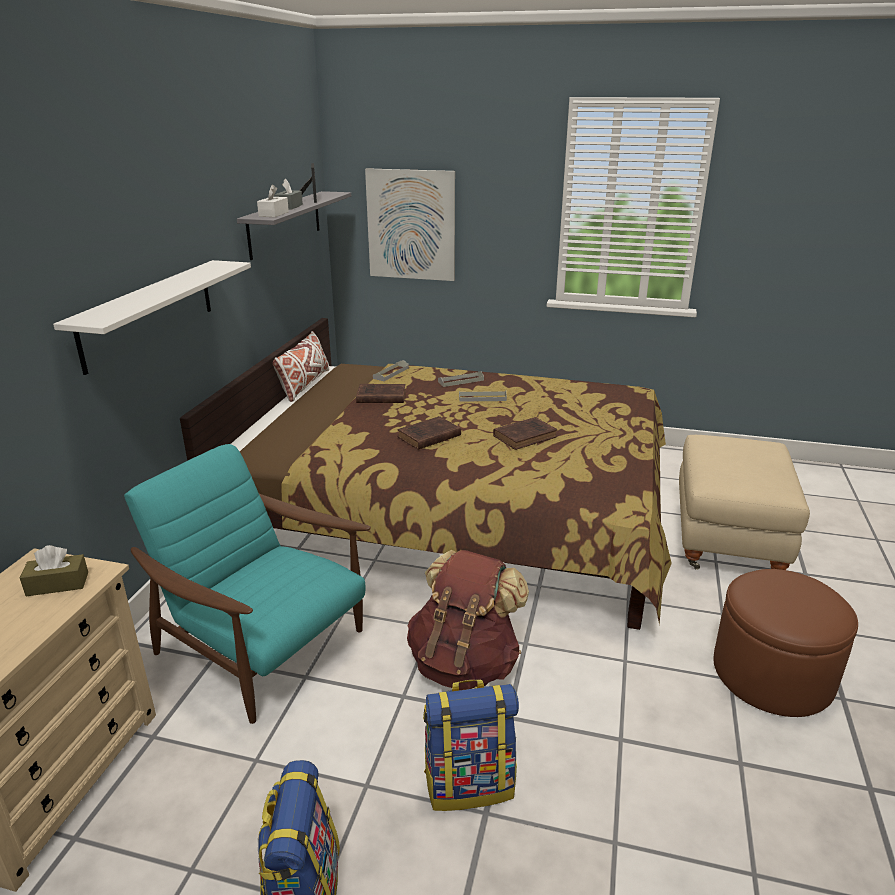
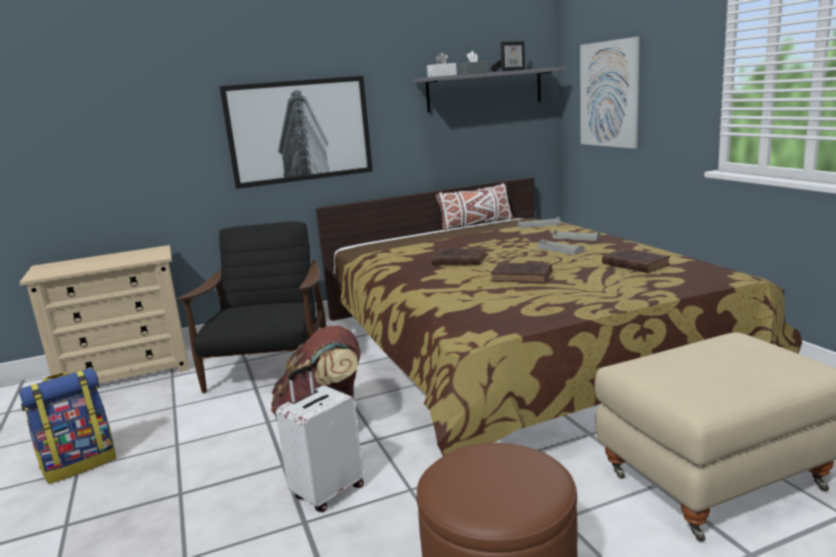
camera: 55 degrees right, 10 degrees down
(57, 584) = (141, 256): brown tissue box -> none
(149, 313) = (300, 131): white shelf -> picture
(264, 646) = (270, 366): turquoise armchair -> black armchair
(380, 397) = (492, 235): brown book -> brown book (634, 264)
(469, 783) = (203, 477): backpack -> none
(585, 707) = (327, 492): none -> white suitcase

